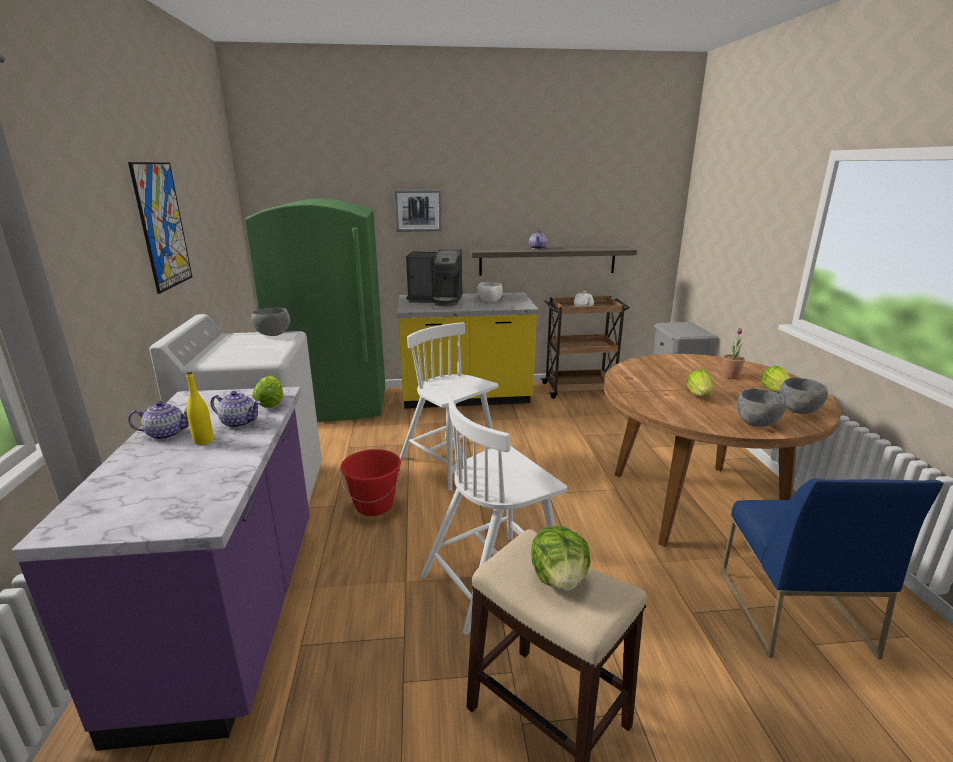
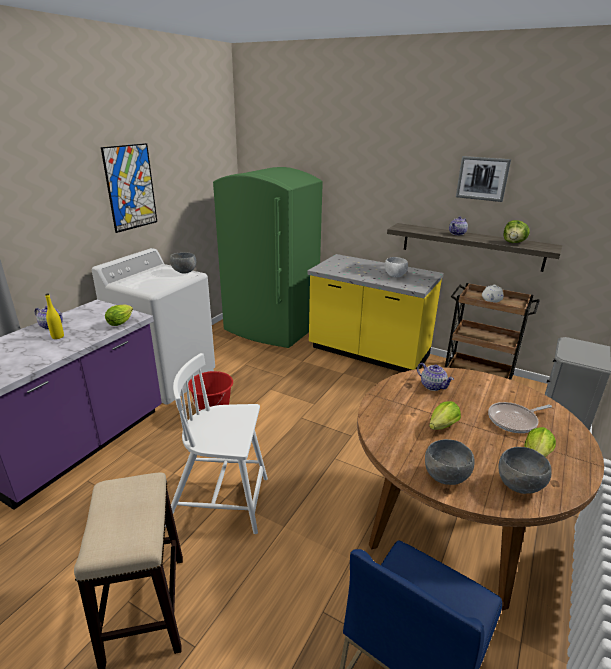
camera: 35 degrees right, 5 degrees up
(239, 422) = (88, 330): teapot -> teapot (432, 386)
(418, 210) = (358, 184): picture -> picture (482, 178)
(437, 300) = (355, 265): coffee machine -> none
(450, 463) = (294, 403): white chair -> none
(559, 579) = (125, 515): lettuce -> lettuce (513, 243)
(730, 376) = (514, 420): potted plant -> frying pan

